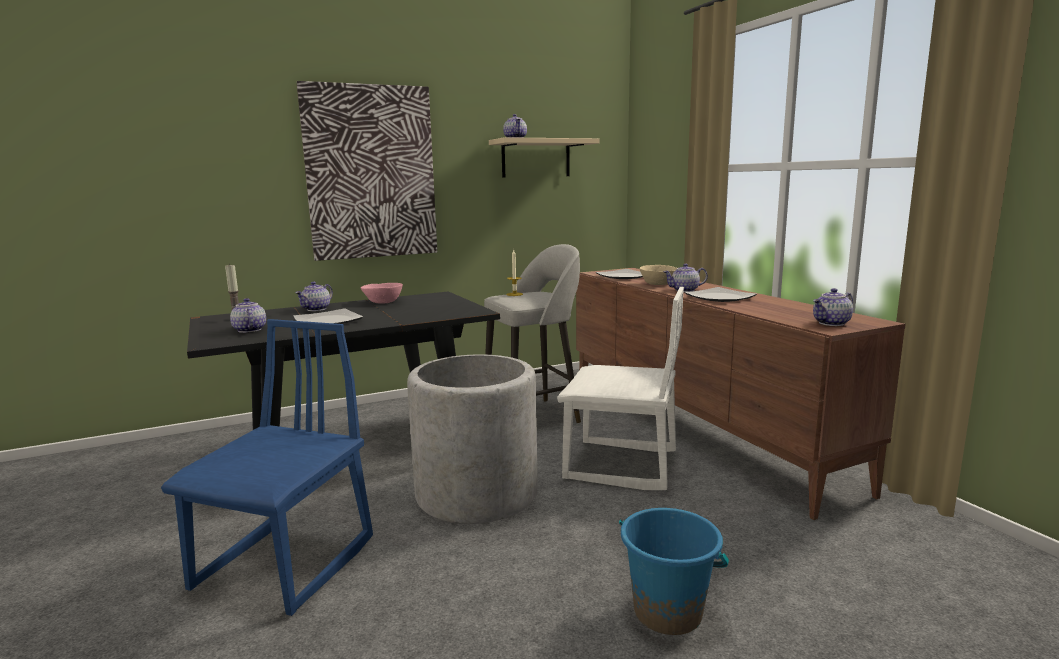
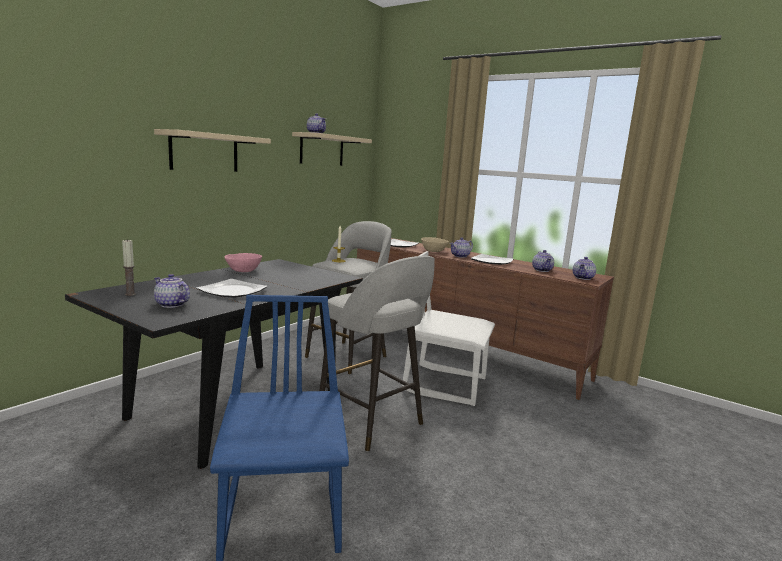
camera: 30 degrees left, 0 degrees up
(316, 309) = (193, 280): teapot -> teapot (542, 270)
(371, 172) = (204, 152): picture -> beige shelf
(476, 493) = (371, 422): grey planter -> grey stool
(621, 466) = (445, 384): white chair -> white chair turned 150 degrees counterclockwise
(668, 612) = (568, 473): blue bucket -> none

